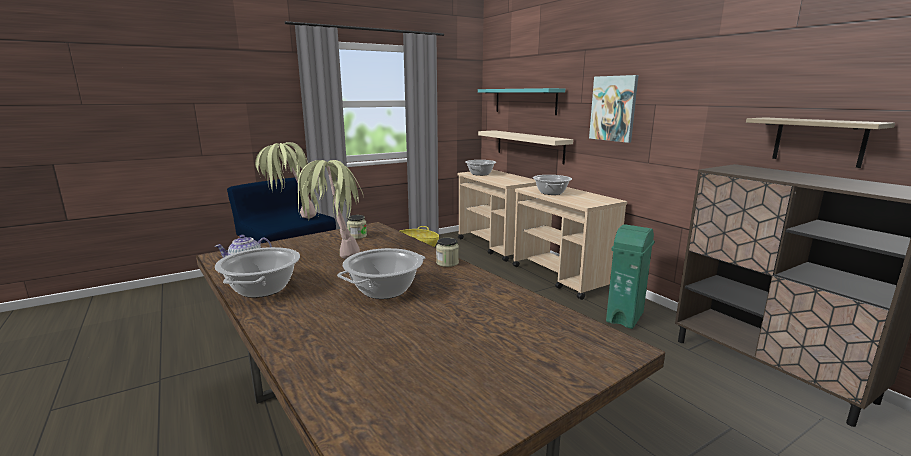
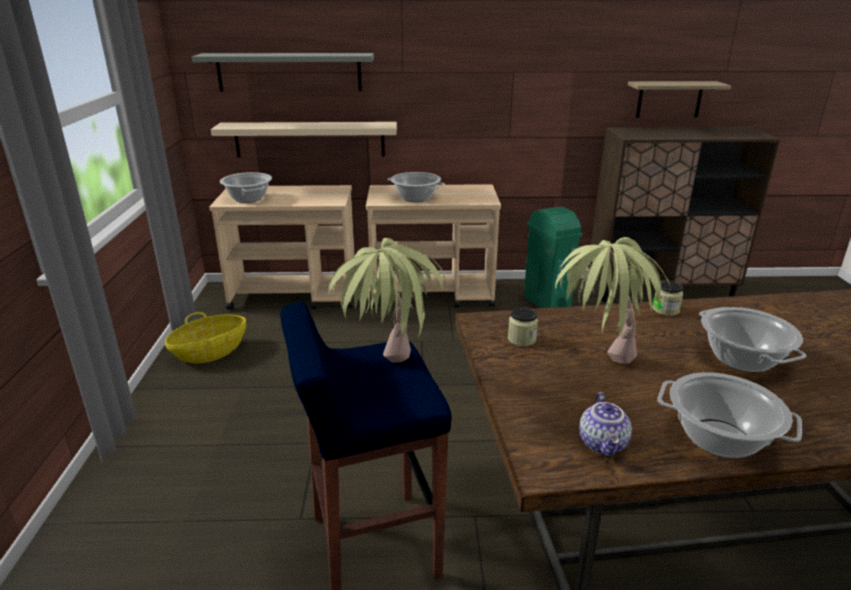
camera: 60 degrees left, 10 degrees up
(525, 101) = (289, 72): turquoise shelf -> grey shelf
(613, 108) = (458, 78): picture -> none

